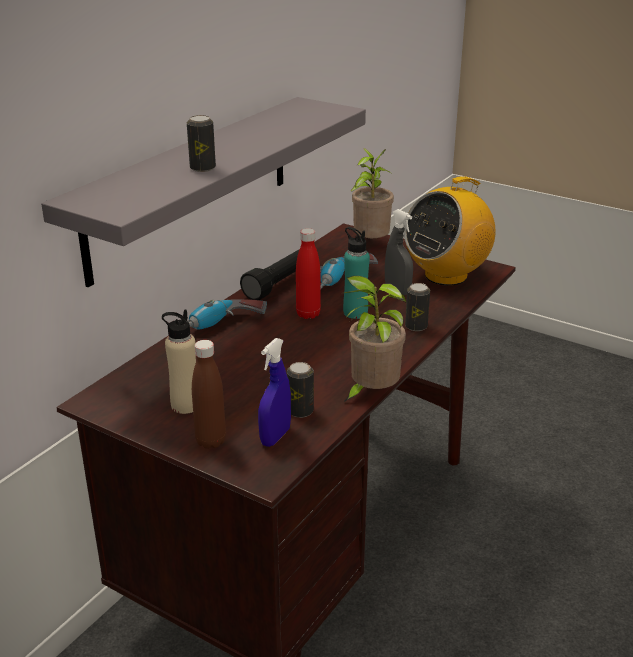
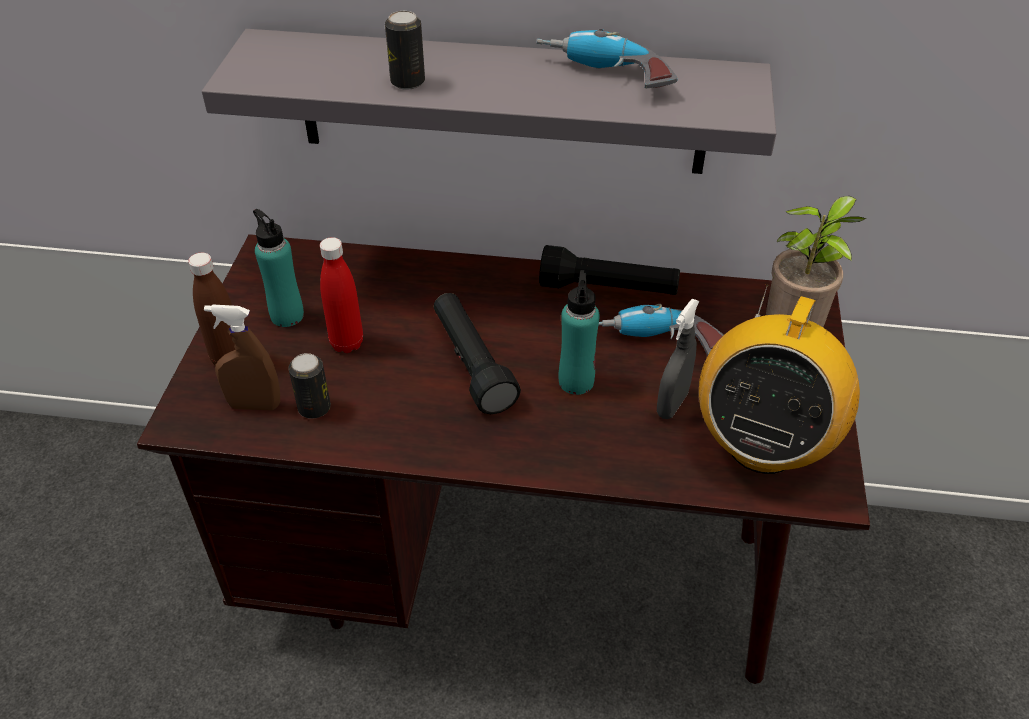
camera: 65 degrees right, 15 degrees up
(185, 405) = (287, 315): beige bottle -> turquoise bottle
(222, 327) = (464, 281): power drill -> power drill (604, 77)
(275, 437) = (254, 405): blue spray bottle -> brown spray bottle
(308, 314) = (541, 340): red bottle -> red bottle (347, 343)
(308, 342) = (471, 364): none -> black flashlight
(371, 394) = (381, 459): potted plant -> none
(416, 326) = (579, 454): can -> none
(446, 275) = (762, 445): radio -> radio turned 90 degrees counterclockwise

